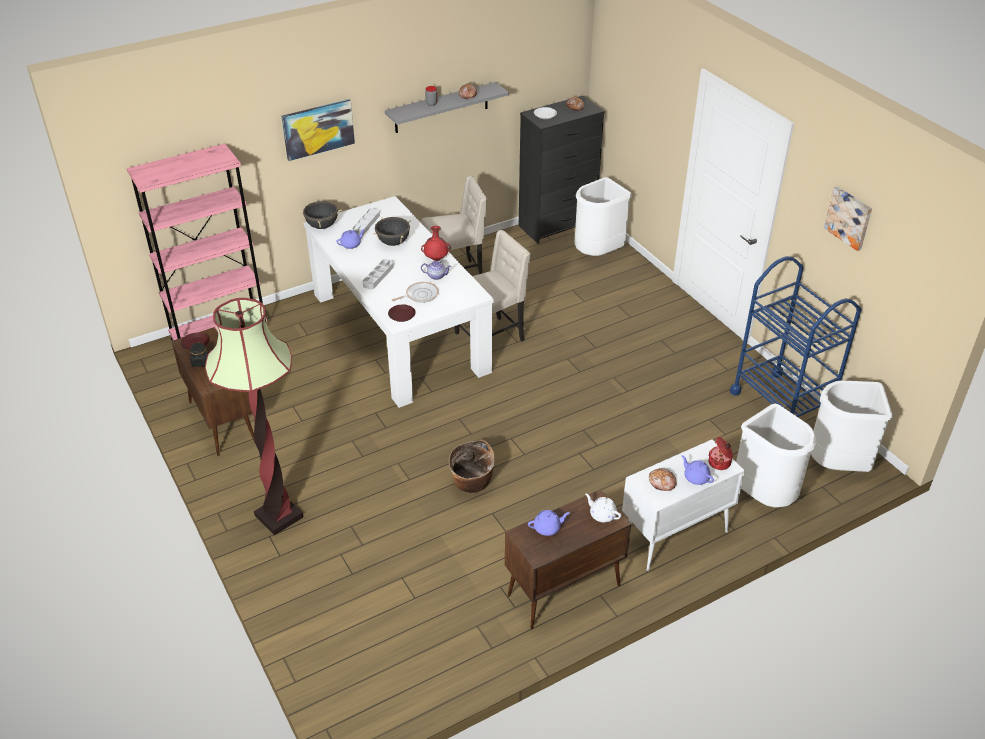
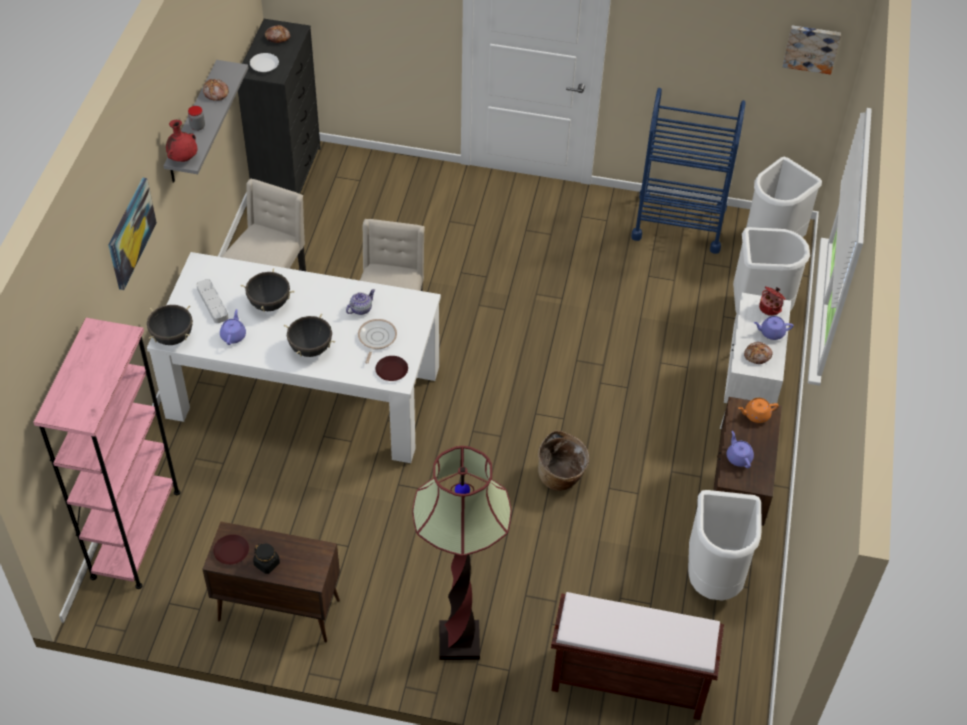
camera: 50 degrees left, 10 degrees up
(331, 626) = (627, 681): none -> brown bench
(378, 276) = (311, 348): grey tray -> black cooking pot
(436, 259) = (334, 291): red vase -> red vase (183, 158)
(548, 528) = (738, 457): purple teapot -> purple teapot turned 45 degrees counterclockwise
(598, 253) = (363, 178): white trash can -> white trash can (714, 578)
(602, 514) = (756, 415): white teapot -> orange teapot
(849, 217) = (708, 28): picture -> picture (811, 48)

